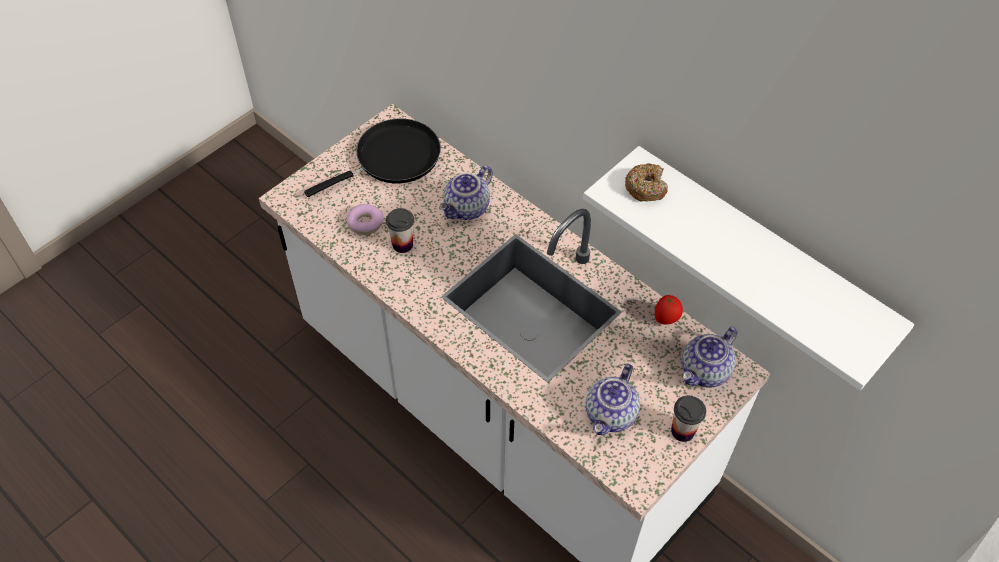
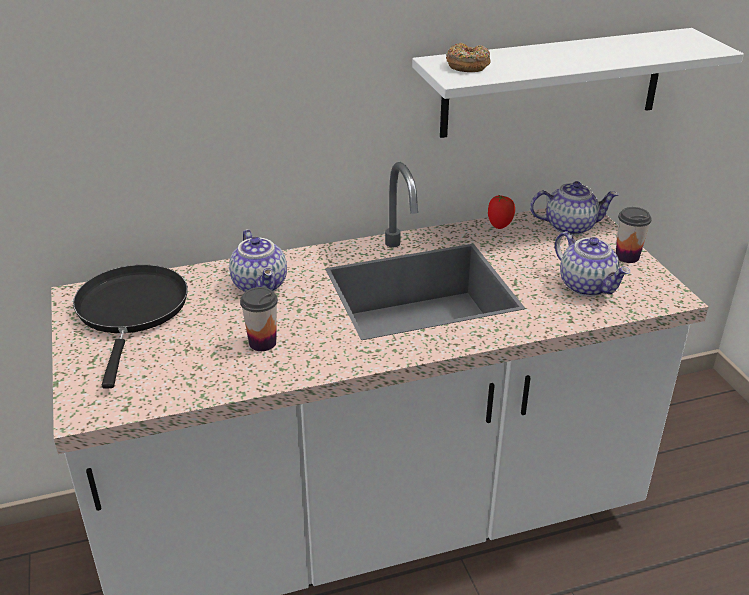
camera: 60 degrees left, 20 degrees down
(365, 223) = (202, 360): donut -> none
(705, 371) = (570, 226): teapot -> teapot turned 75 degrees counterclockwise

